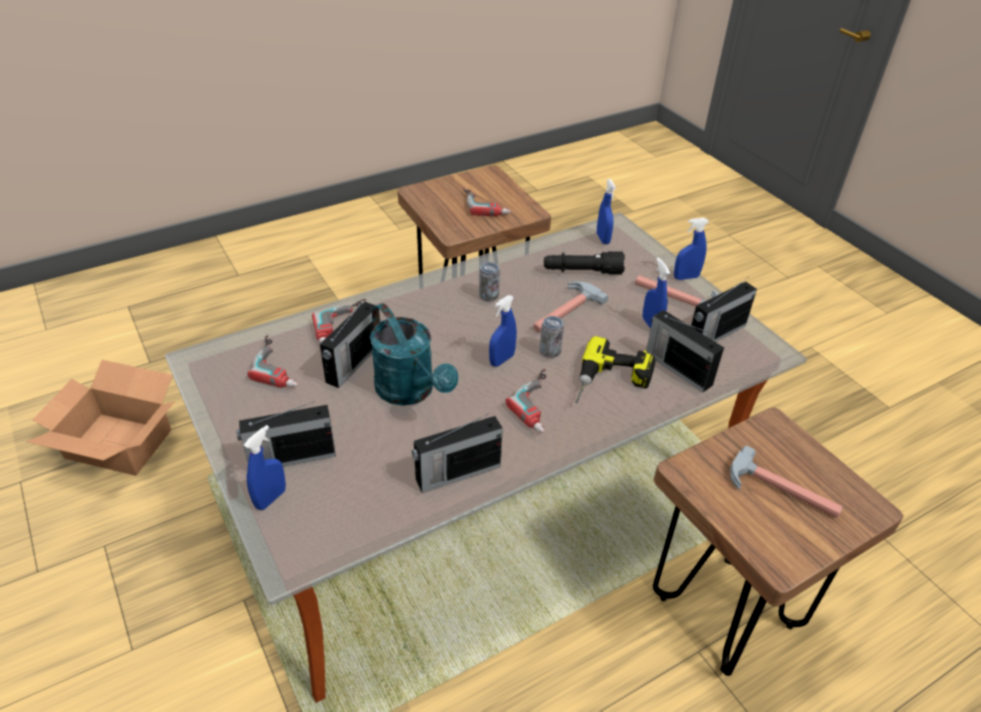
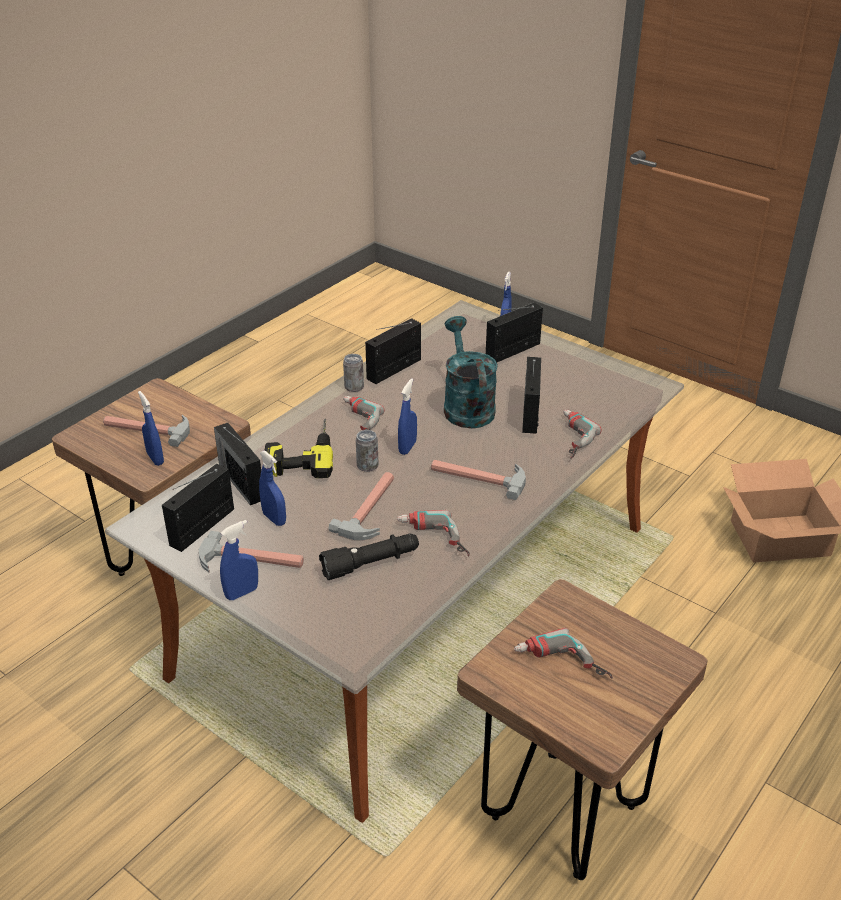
camera: 160 degrees right, 5 degrees down
(281, 365) = (584, 397): power drill -> power drill (432, 540)
(411, 391) = (466, 405): turquoise watering can -> turquoise watering can turned 45 degrees clockwise
(455, 313) = (478, 477): none -> hammer
(488, 296) = (458, 504): can -> can (354, 387)
(603, 238) = (363, 624): blue spray bottle -> blue spray bottle (155, 458)
(677, 368) = (241, 482): radio -> radio turned 150 degrees counterclockwise

